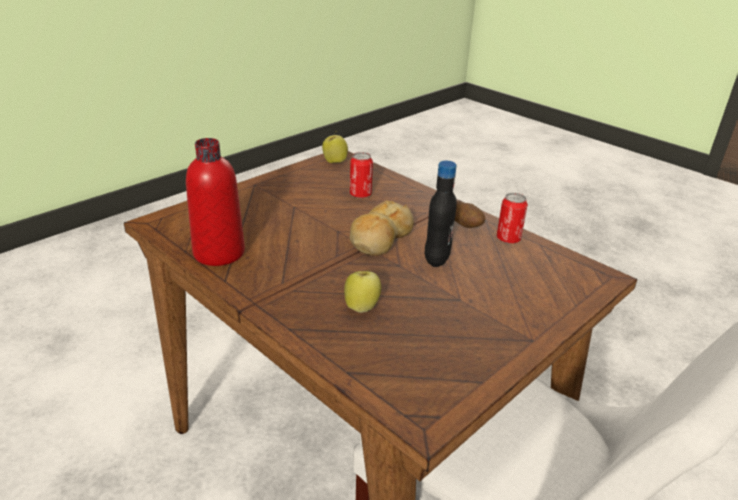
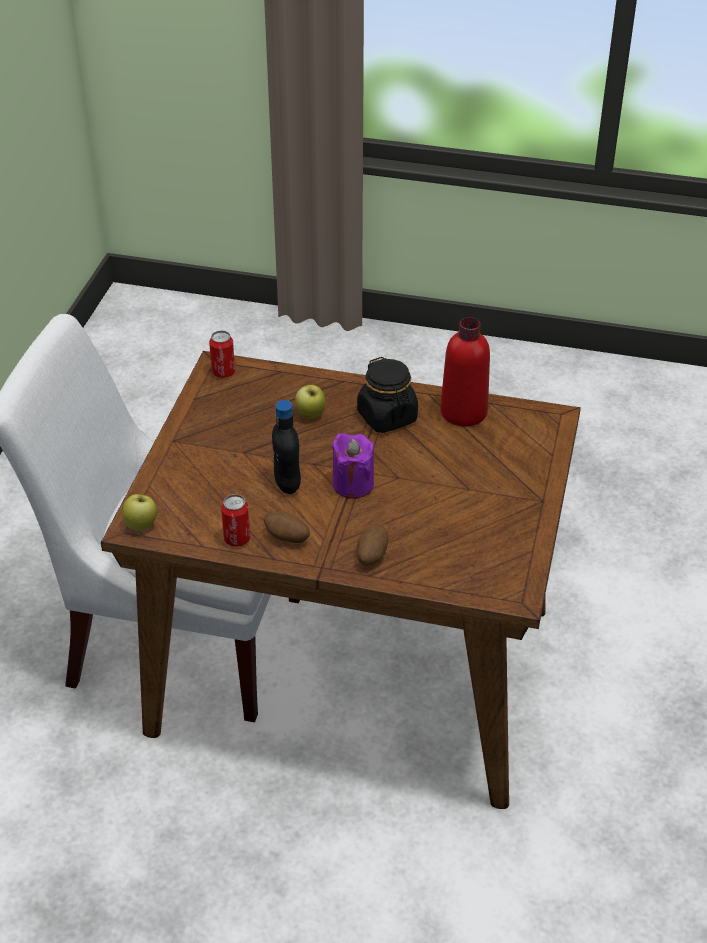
camera: 150 degrees right, 10 degrees up
(290, 275) = (387, 417): none -> black jar
(334, 162) = (509, 581): apple -> apple (142, 525)
(360, 194) = (425, 536): can -> can (223, 372)
(380, 239) = (353, 484): bread -> purple candle
(410, 198) = (371, 556): none -> potato

